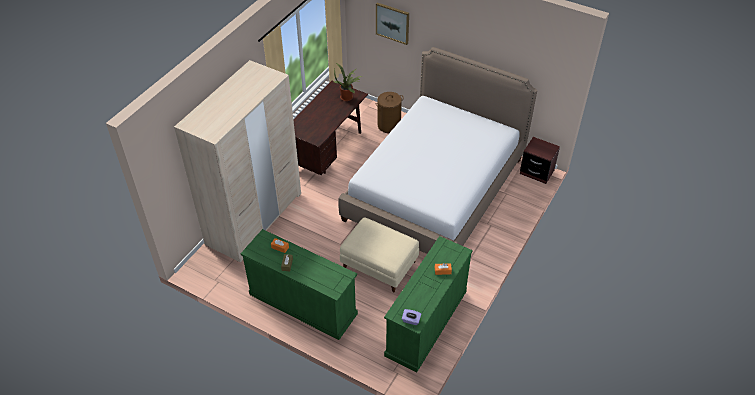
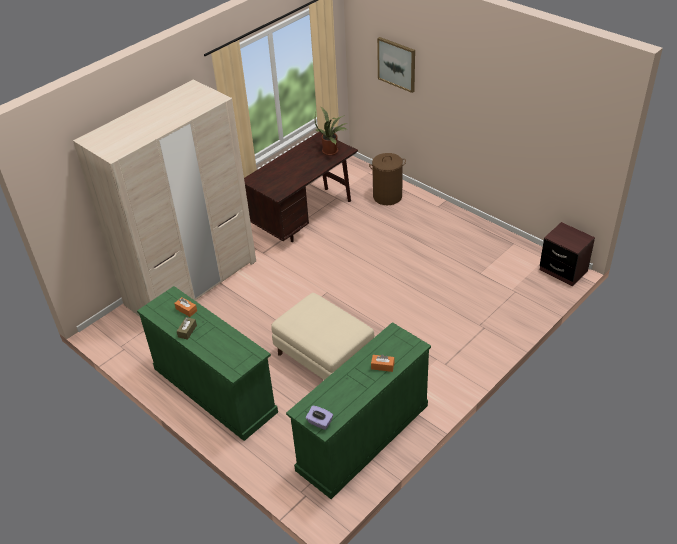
camera: 15 degrees right, 5 degrees down
(435, 189) = (423, 275): bed -> none

